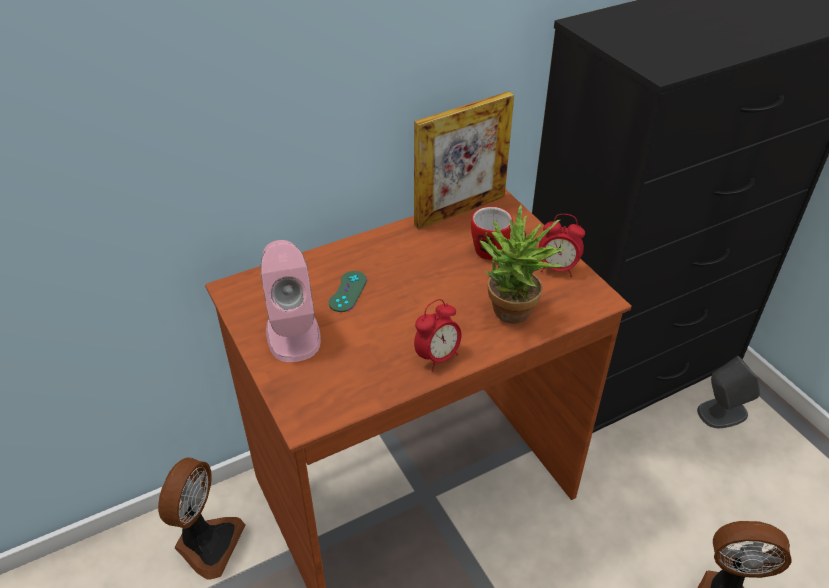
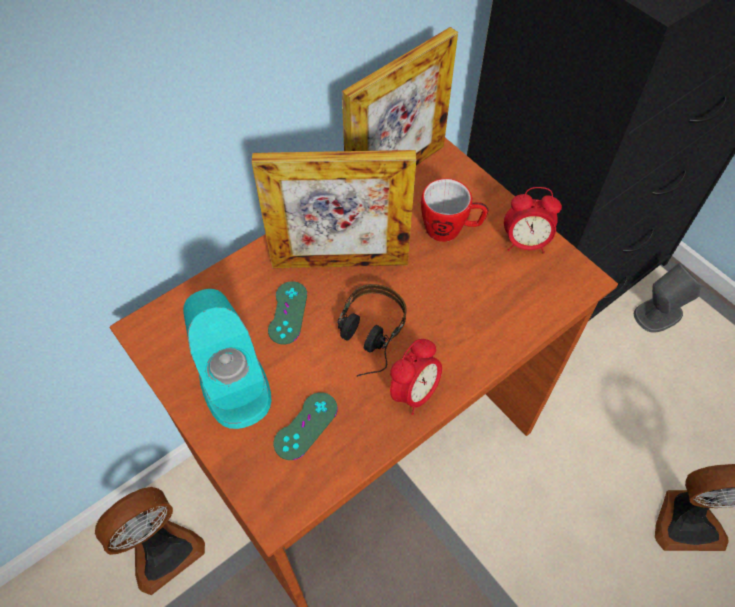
camera: 10 degrees left, 15 degrees up
(207, 543) = (162, 549): fan -> fan turned 45 degrees clockwise
(293, 333) = (234, 384): pink speaker -> turquoise speaker
(343, 367) = (306, 426): none -> green game controller
(398, 263) = (340, 262): none -> picture frame
(407, 317) = (367, 340): none -> headphones
(512, 316) = (488, 320): potted plant -> none

